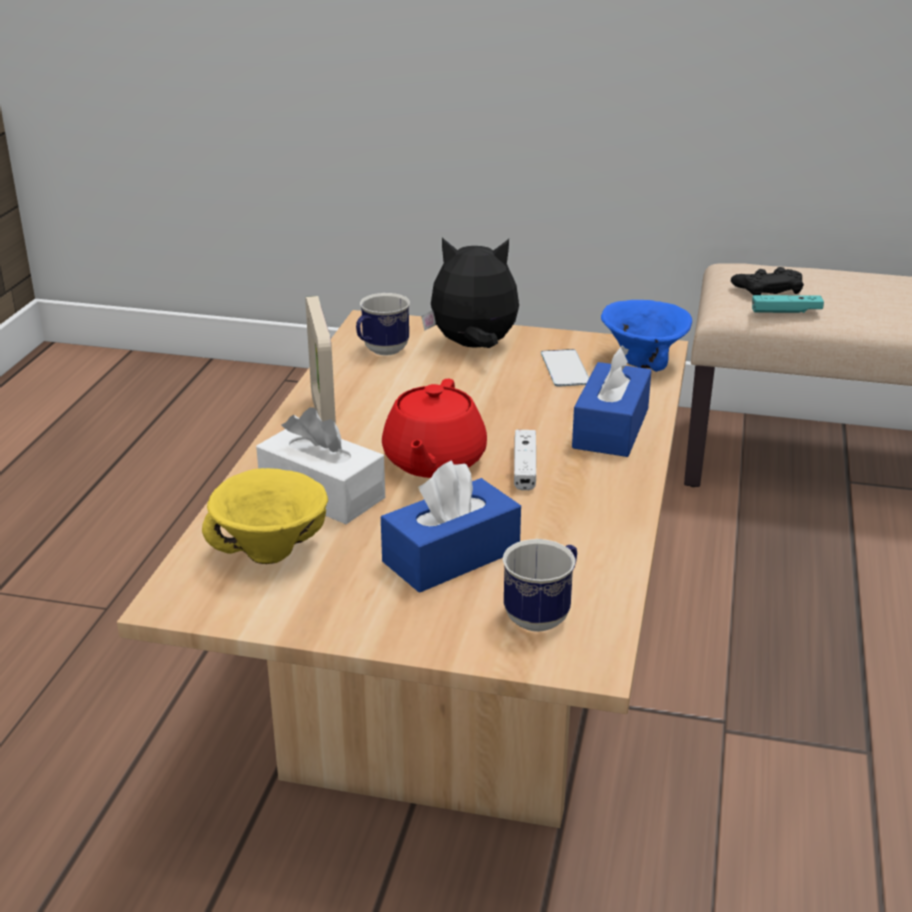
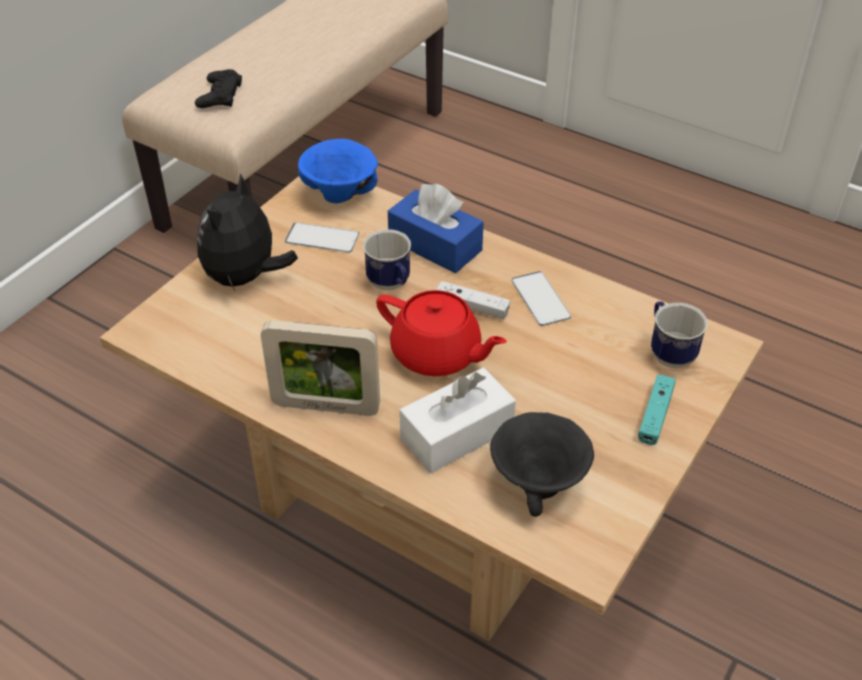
camera: 70 degrees left, 15 degrees up
(270, 554) = (539, 486): yellow bowl -> black bowl
(381, 352) = (213, 338): mug -> mug (391, 285)
(451, 556) = (581, 379): blue tissue box -> none
(572, 508) = (540, 299): none -> phone
(786, 311) = (265, 102): turquoise game controller -> turquoise game controller (655, 415)

